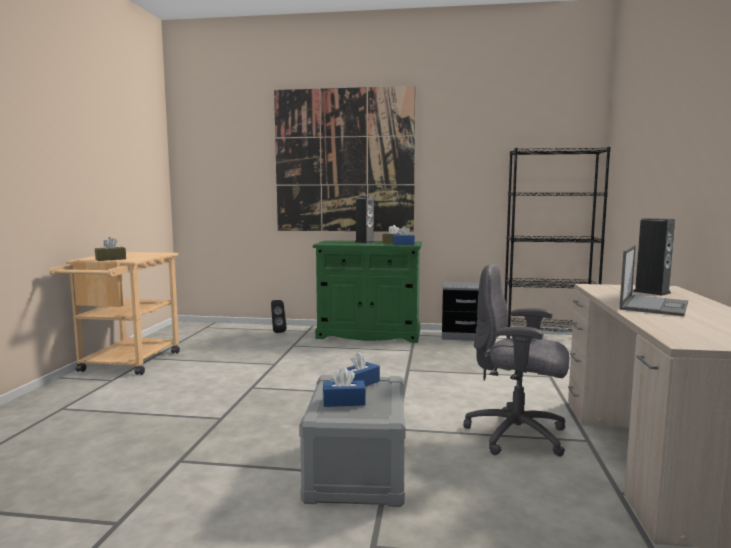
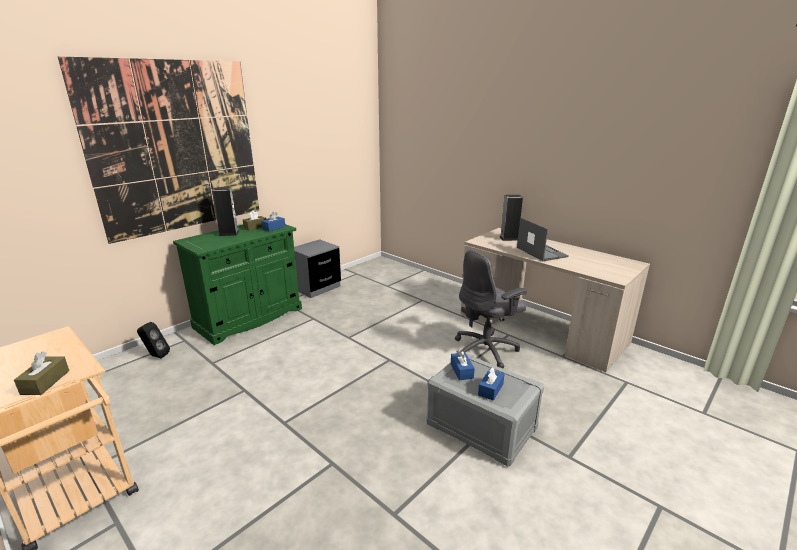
camera: 55 degrees left, 15 degrees up
(548, 339) = (367, 269): black bookcase -> none

